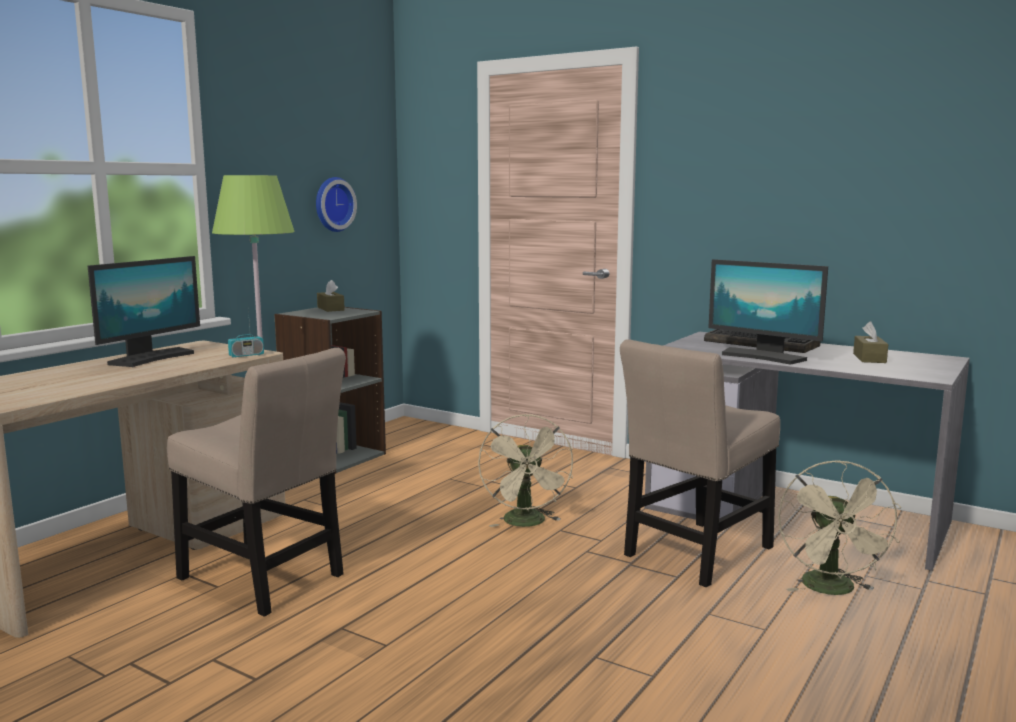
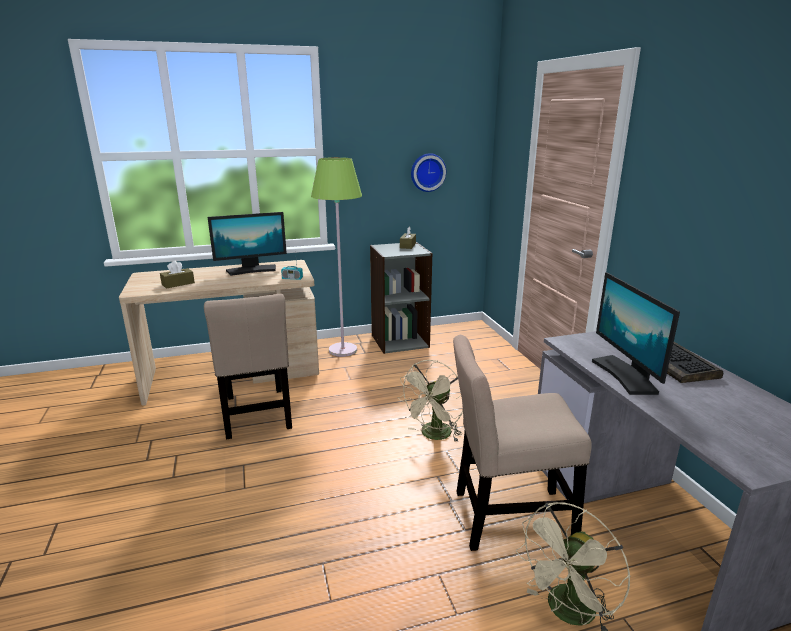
camera: 40 degrees right, 10 degrees up
(869, 358) = (739, 413): brown tissue box -> brown tissue box (178, 284)

